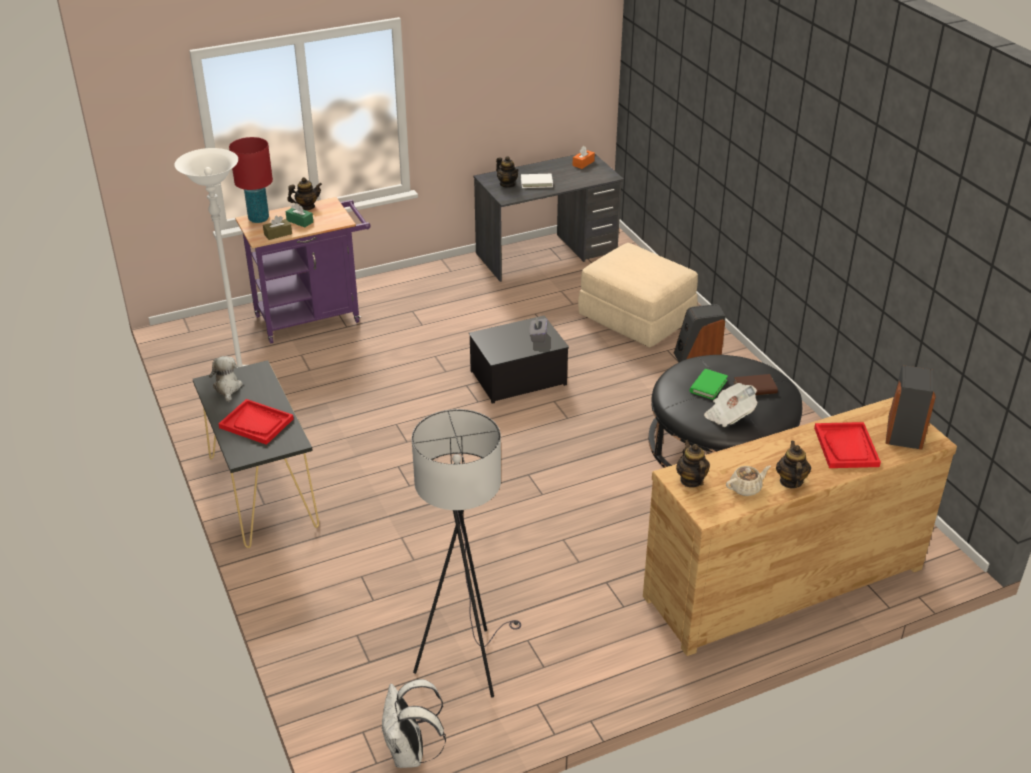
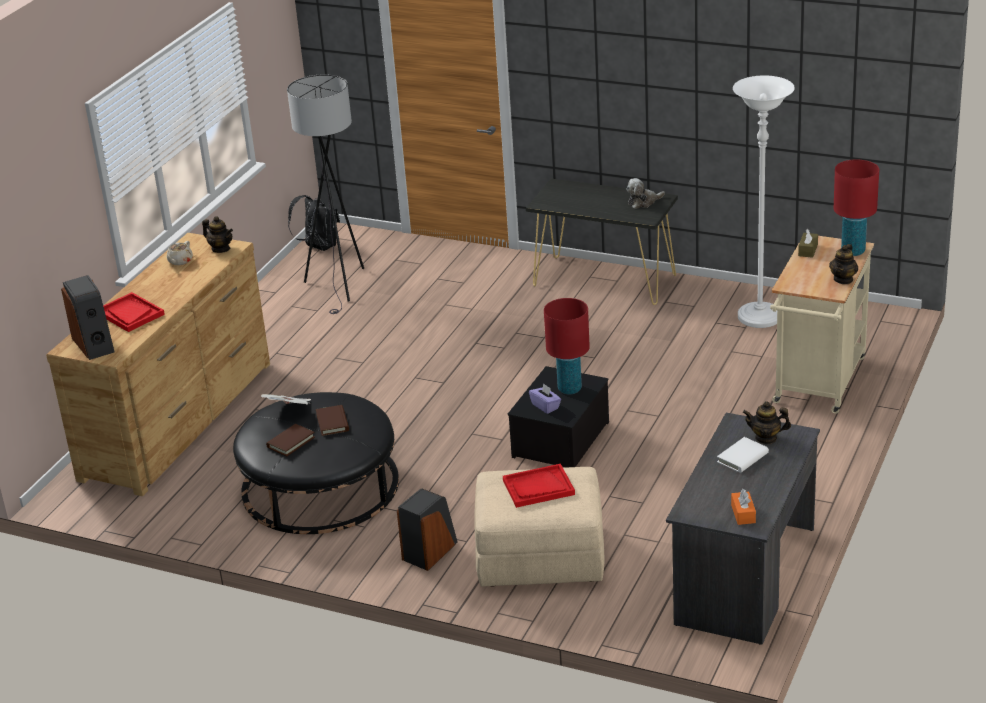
camera: 140 degrees right, 5 degrees down
(227, 388) = (643, 202): plush toy -> plush toy turned 120 degrees clockwise
(256, 423) = (583, 199): red tray -> red tray (538, 487)
(300, 221) = (817, 267): green tissue box -> none
(314, 317) = (818, 385): purple cart -> beige cart
(410, 753) = (319, 247): white backpack -> black backpack
(504, 339) = (570, 389): none -> red table lamp
(538, 336) = (545, 406): grey tissue box -> purple tissue box
(708, 386) = (332, 422): green book -> brown book
(790, 481) = (153, 278): teapot -> none

